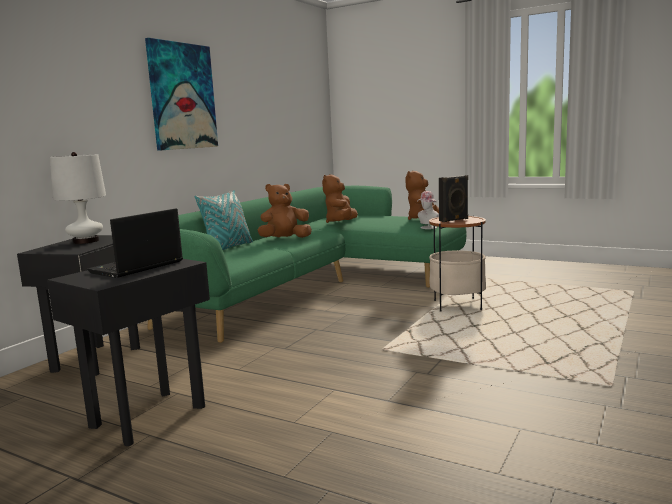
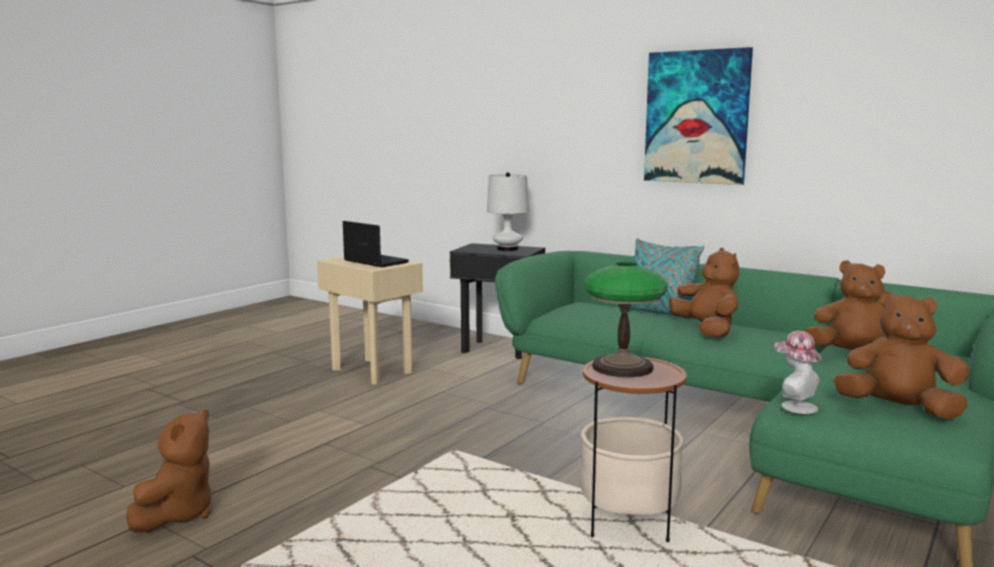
camera: 95 degrees right, 0 degrees up
(147, 416) = (372, 370): black side table -> beige side table
(454, 220) = (623, 367): black speaker -> table lamp
(575, 433) = (177, 514): none -> brown plush toy

